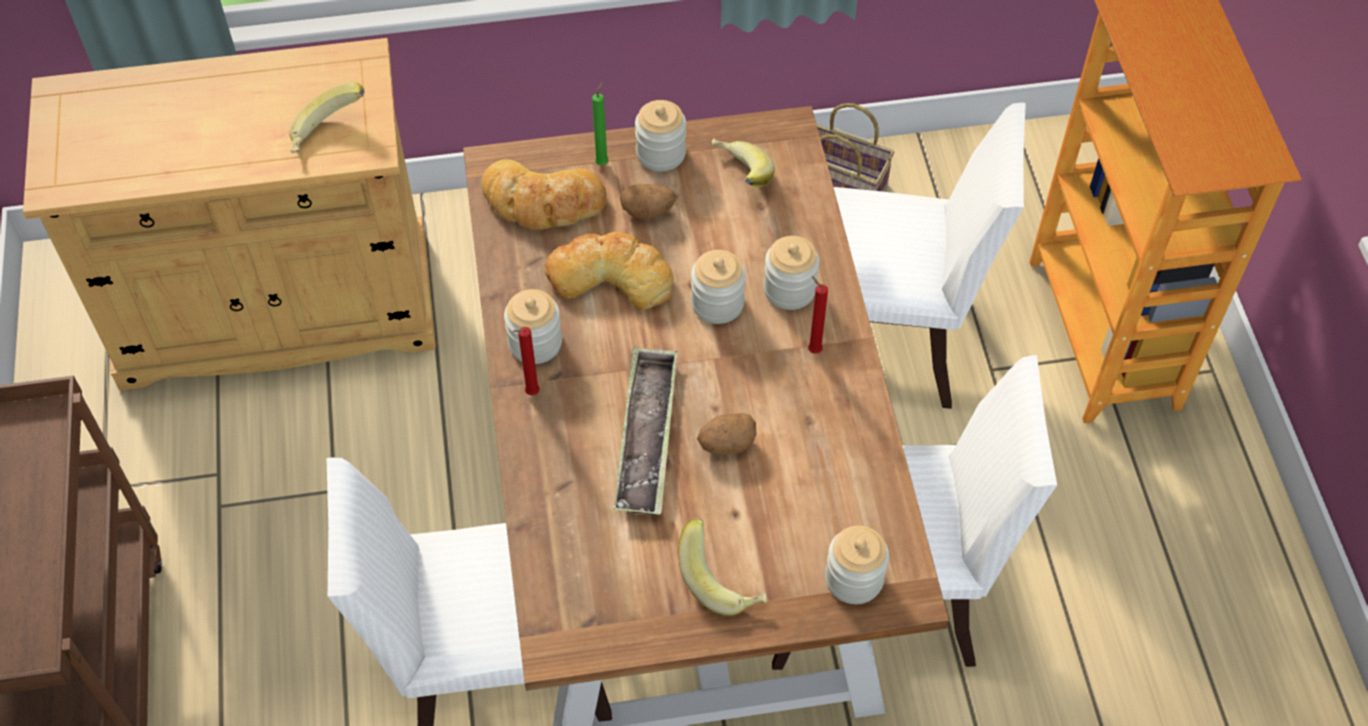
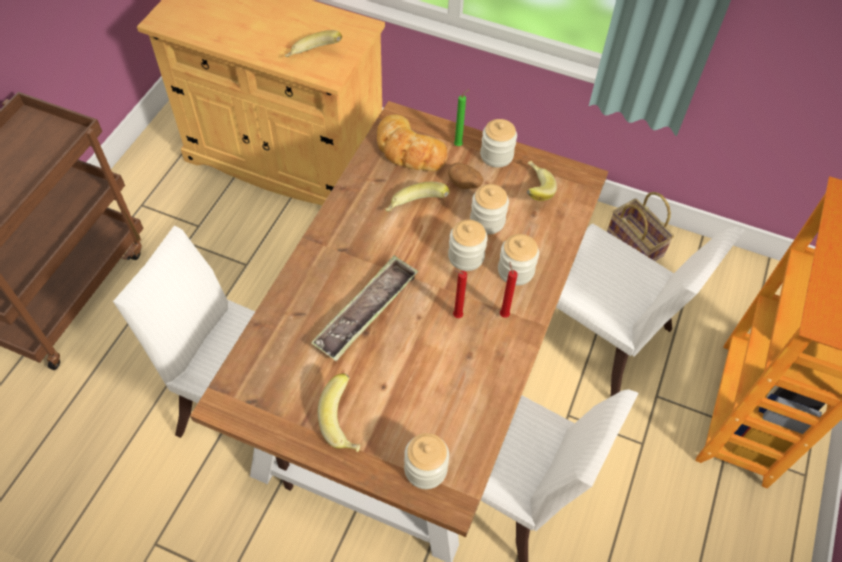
camera: 30 degrees right, 0 degrees up
(530, 393) = (320, 252): red candle -> red candle (456, 316)
(535, 343) = (345, 225): jar -> jar (487, 221)
(610, 275) = (416, 209): bread -> banana
(726, 444) = (409, 342): potato -> none

